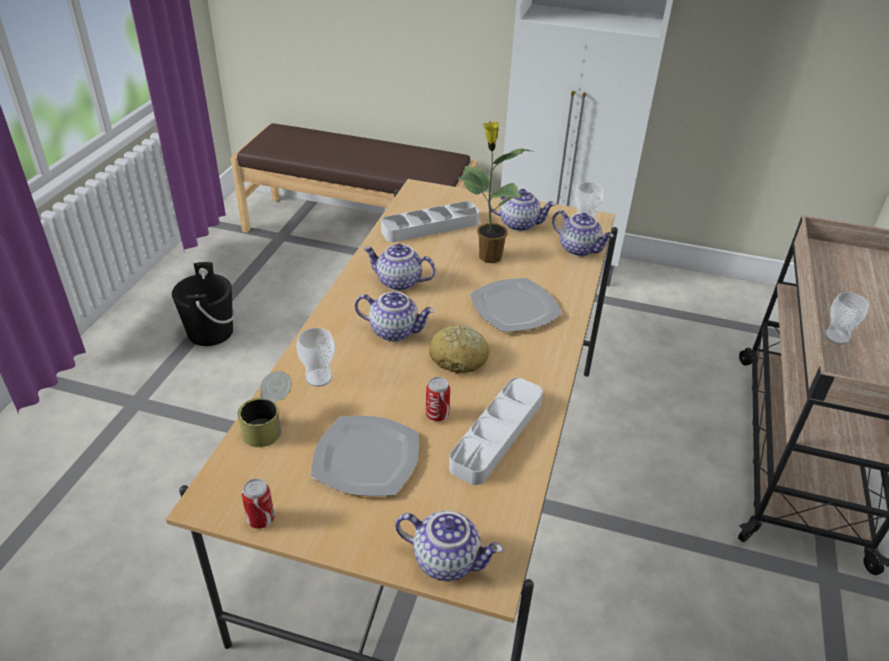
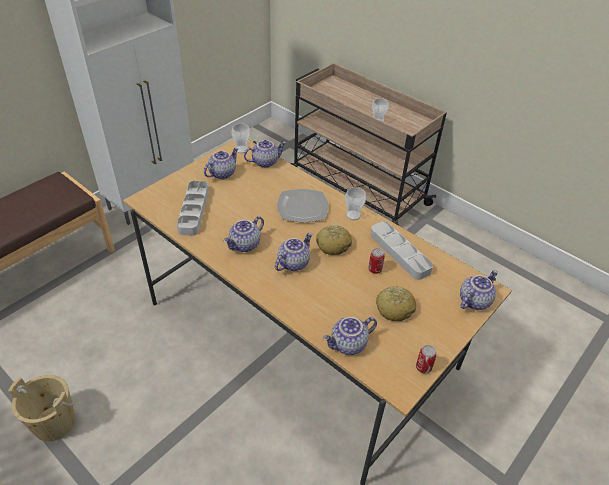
camera: 65 degrees left, 5 degrees up
(210, 332) = (54, 422): black bucket -> beige bucket
(269, 425) = (348, 345): can -> teapot
(318, 378) = (317, 310): cup -> cup (353, 215)
(367, 457) = (395, 308): plate -> bread
(488, 256) = (246, 198): potted plant -> none

